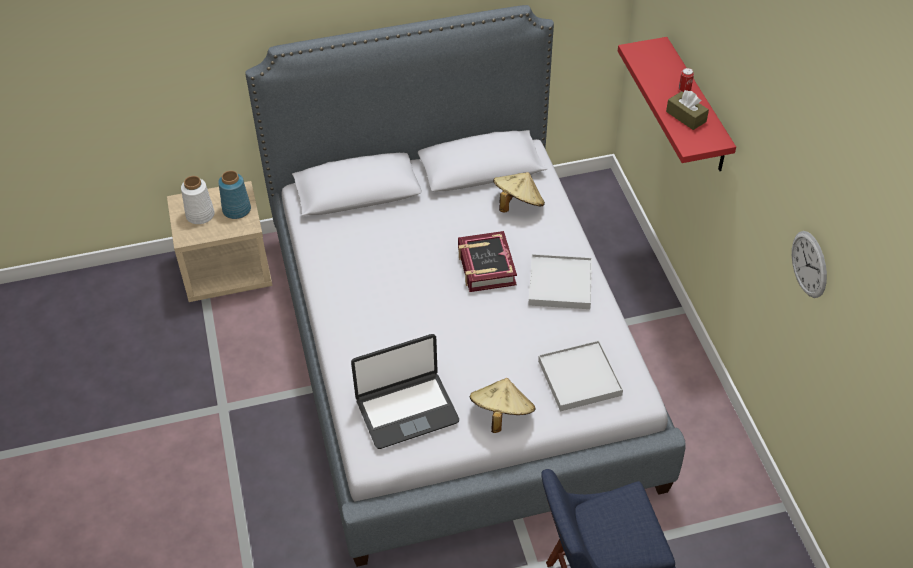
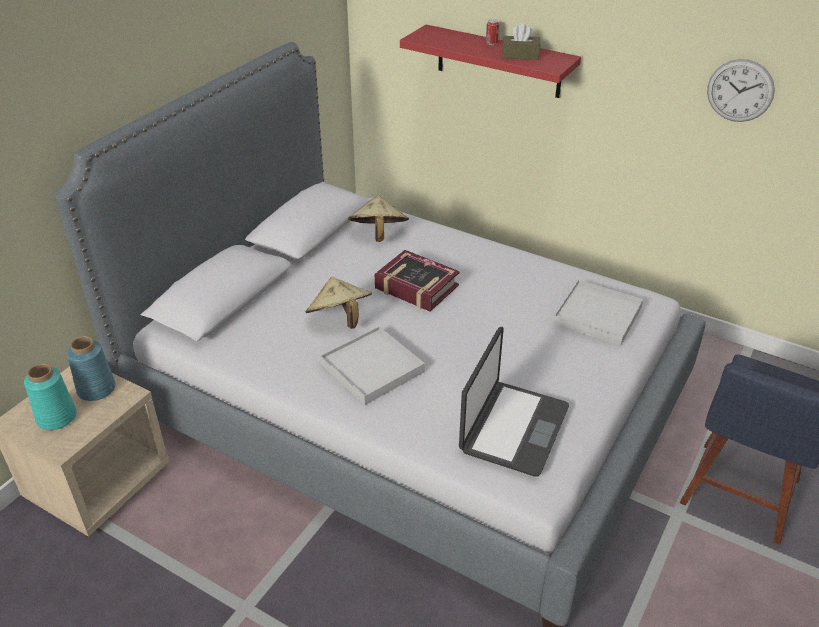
camera: 45 degrees left, 10 degrees down
(200, 215) = (57, 417): white vase -> turquoise vase
(501, 414) = (585, 378): beige hat -> beige hat (340, 320)
(560, 284) = (489, 266): white tray -> white tray (372, 368)

